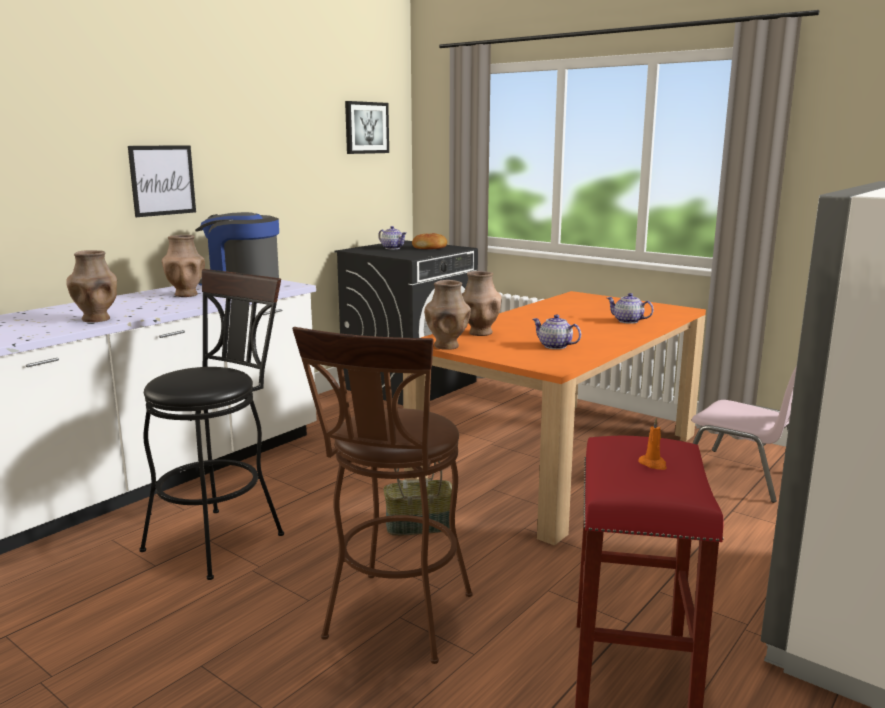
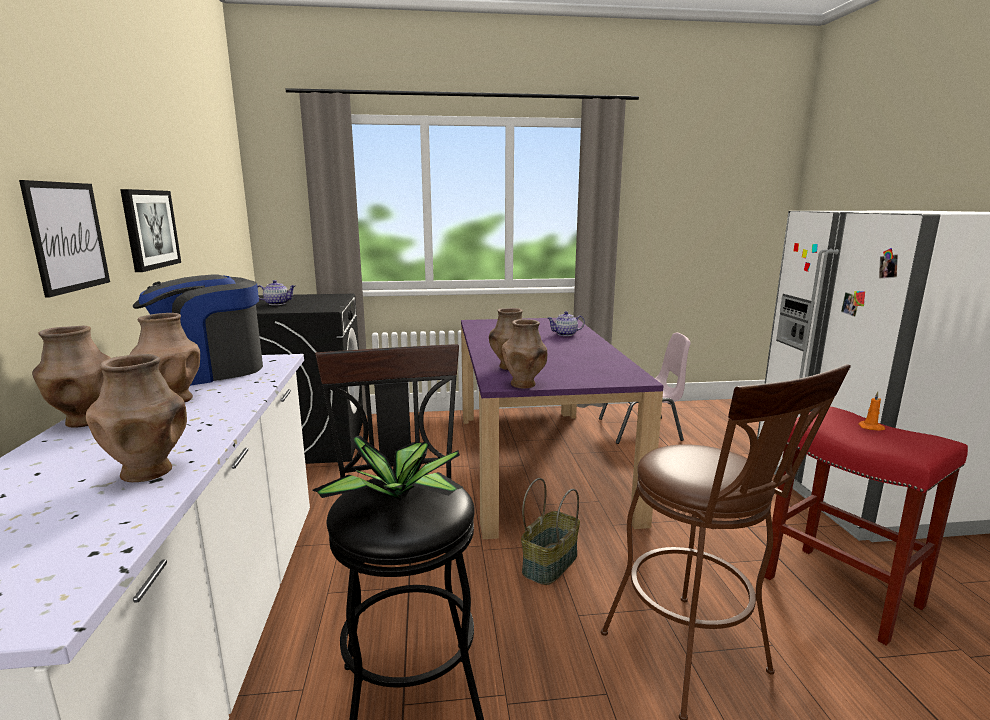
camera: 45 degrees left, 0 degrees up
(134, 295) = (86, 421): none -> brown vase
(198, 375) = (400, 497): none -> potted plant
(366, 127) = (219, 173): picture -> picture (149, 229)
(430, 248) = (313, 298): bread -> none
(555, 346) = (587, 363): teapot -> none
(562, 461) = (538, 461): orange dining table -> purple dining table

